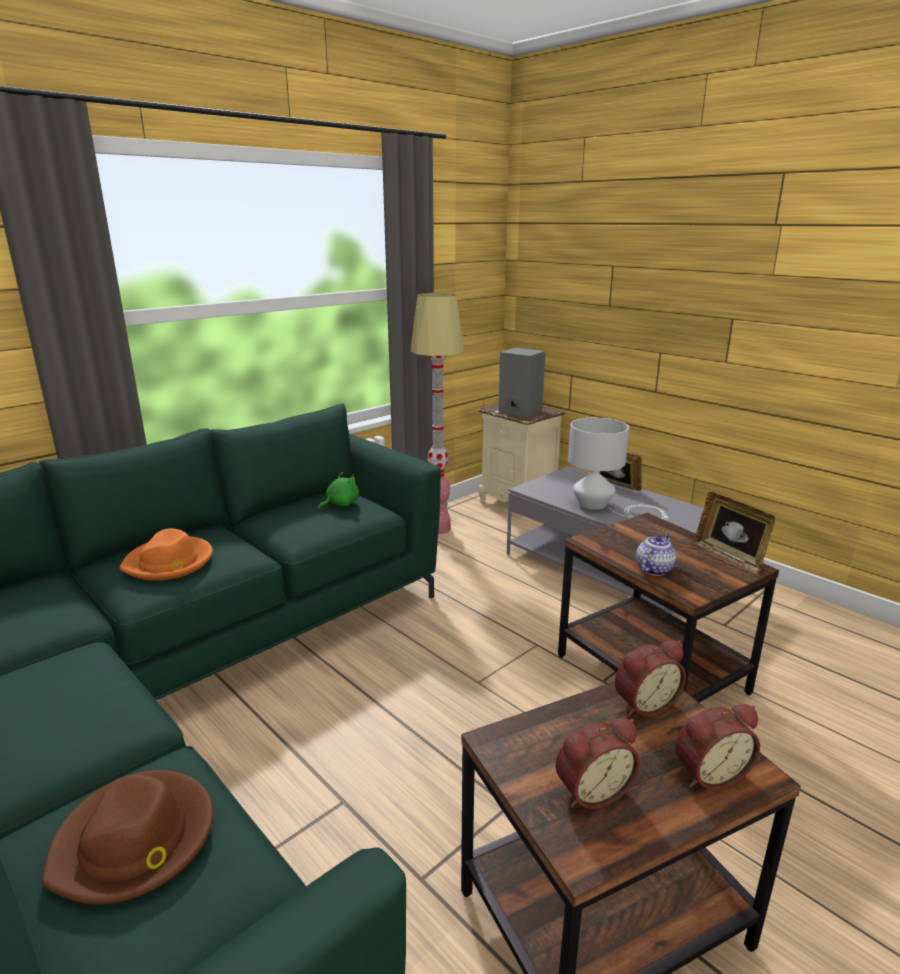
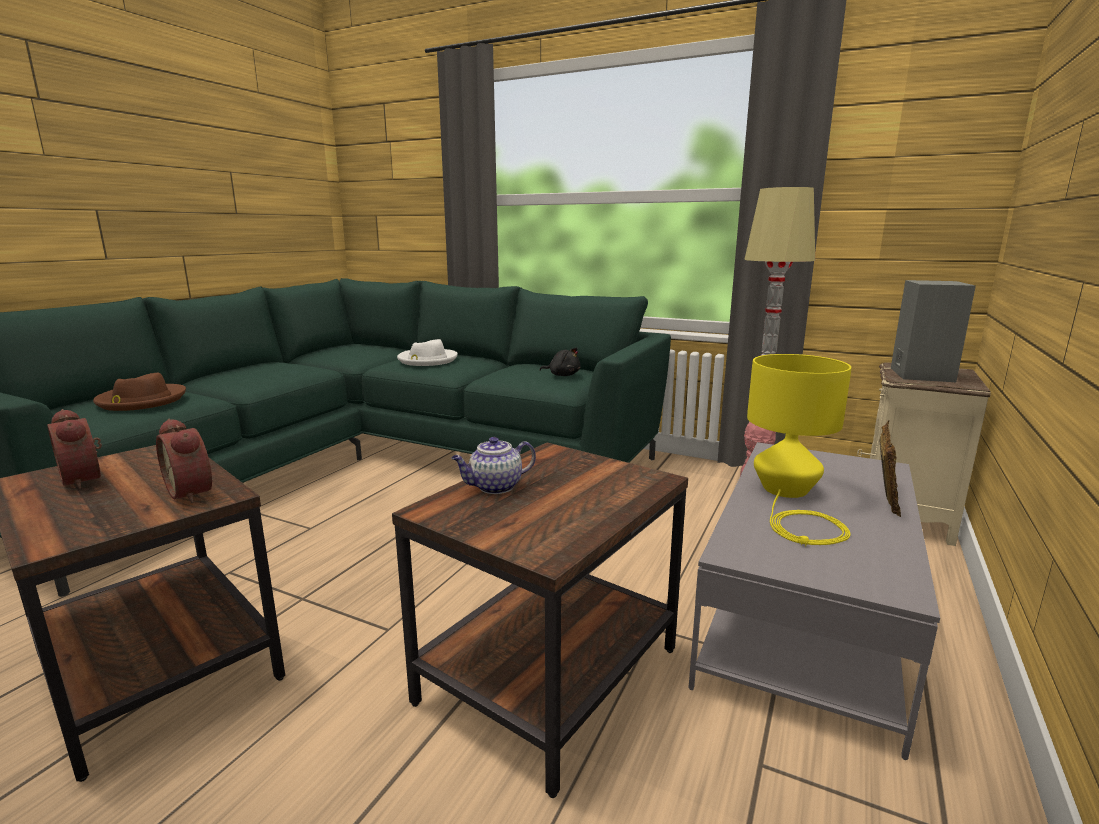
camera: 70 degrees right, 5 degrees down
(169, 562) = (427, 360): orange hat -> white hat
(340, 504) = (562, 375): green plush toy -> black plush toy
(612, 508) = (793, 503): white table lamp -> yellow table lamp
(654, 569) = (494, 487): teapot -> teapot turned 135 degrees clockwise
(708, 772) = (70, 521): alarm clock -> none
(729, 556) = (574, 536): picture frame -> none

